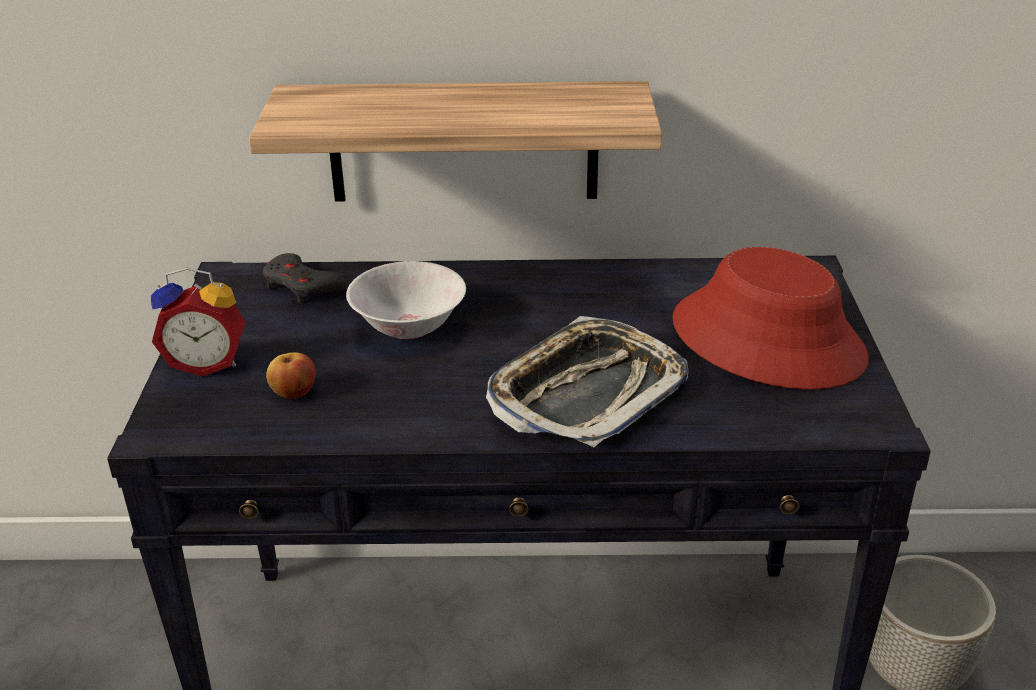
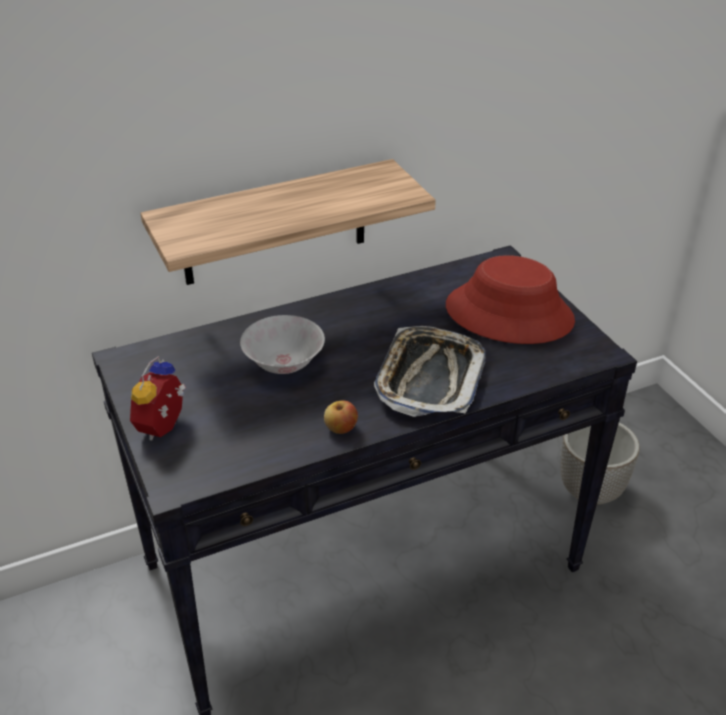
camera: 25 degrees left, 5 degrees up
(207, 363) = (165, 428): alarm clock -> alarm clock turned 135 degrees clockwise
(293, 392) = (244, 431): apple -> apple (341, 428)
(303, 285) = (185, 352): grey game controller -> none

